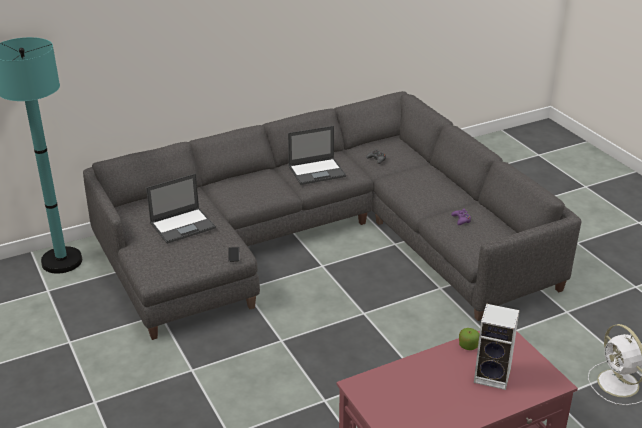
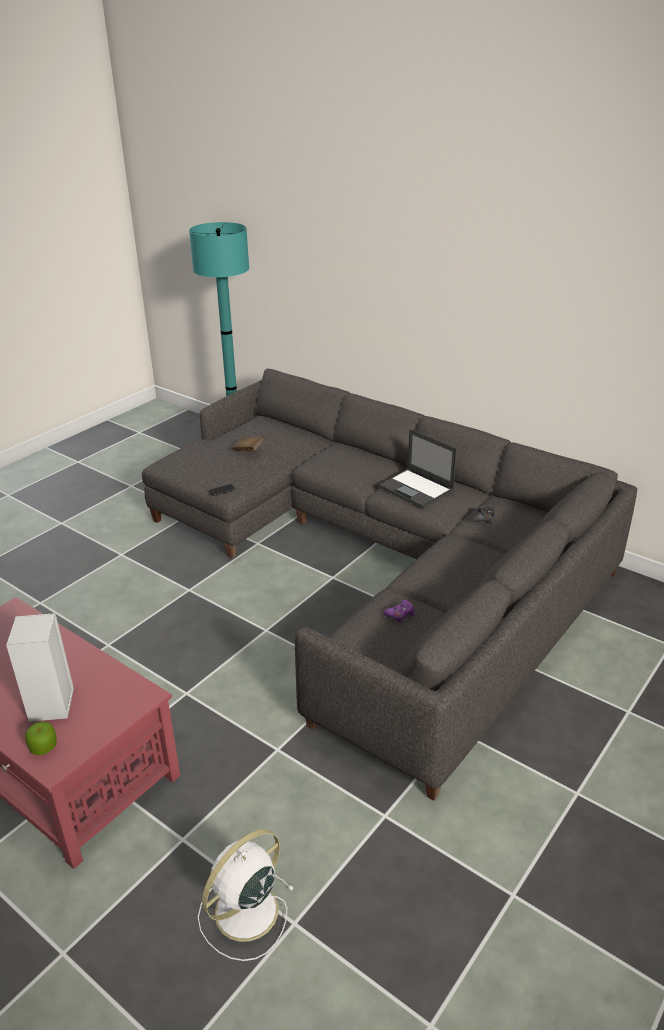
camera: 65 degrees right, 0 degrees up
(183, 225) = (248, 450): laptop -> brown book
(468, 346) = (106, 672): apple -> apple (43, 747)

